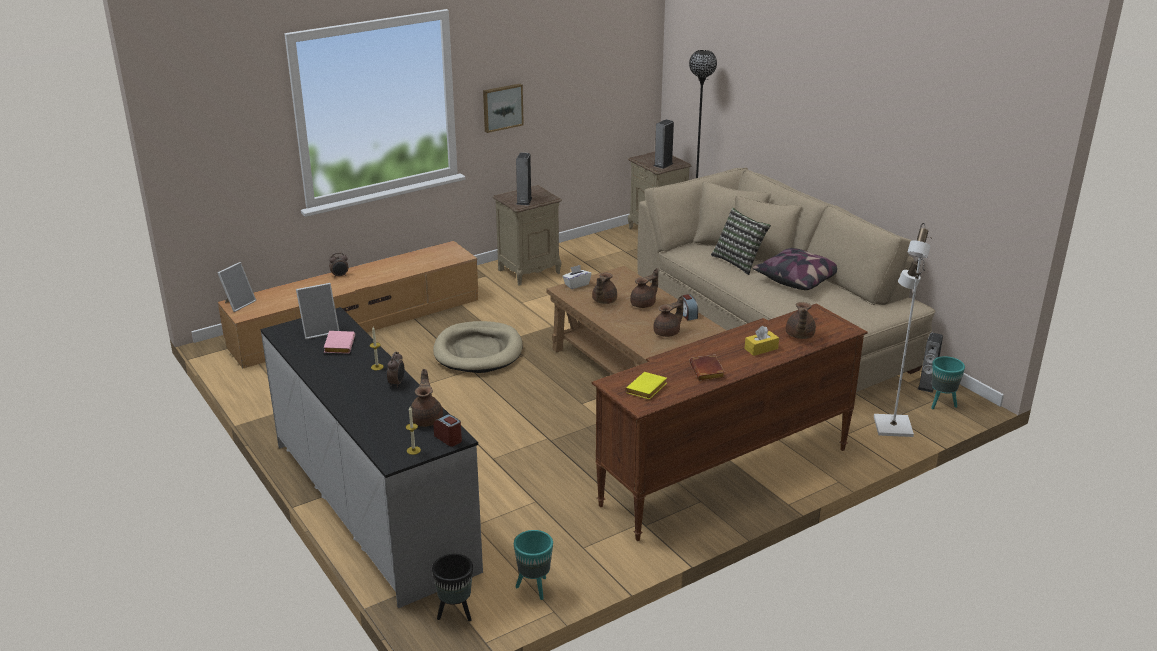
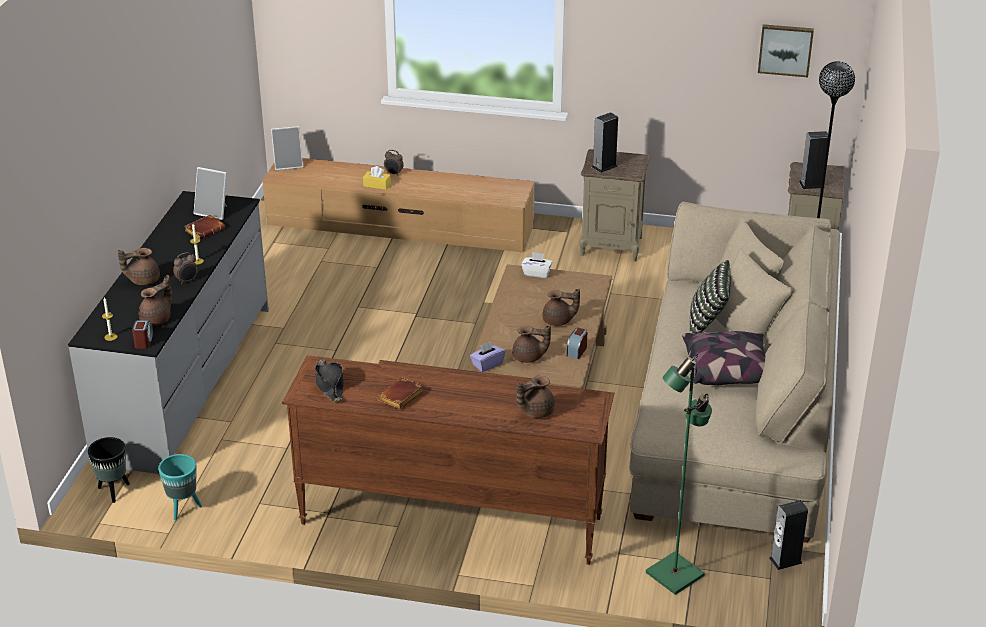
camera: 45 degrees right, 5 degrees up
(338, 345) = (205, 230): pink book -> brown book
(478, 351) = (447, 300): beige dog bed -> none
(502, 107) = (625, 56): picture -> picture (785, 49)
(603, 301) = (530, 300): brown teapot -> brown teapot (143, 280)
(647, 390) = (329, 385): yellow book -> black hat
(650, 349) = (487, 364): none -> purple tissue box
(761, 349) = (480, 404): yellow tissue box -> yellow tissue box (377, 185)
(893, 426) = (675, 574): white floor lamp -> green floor lamp
(941, 404) = (764, 586): turquoise planter -> none

